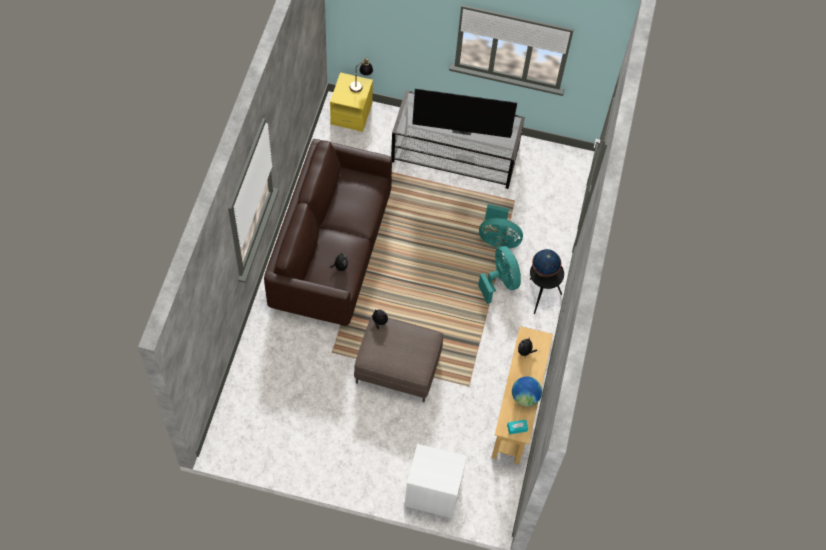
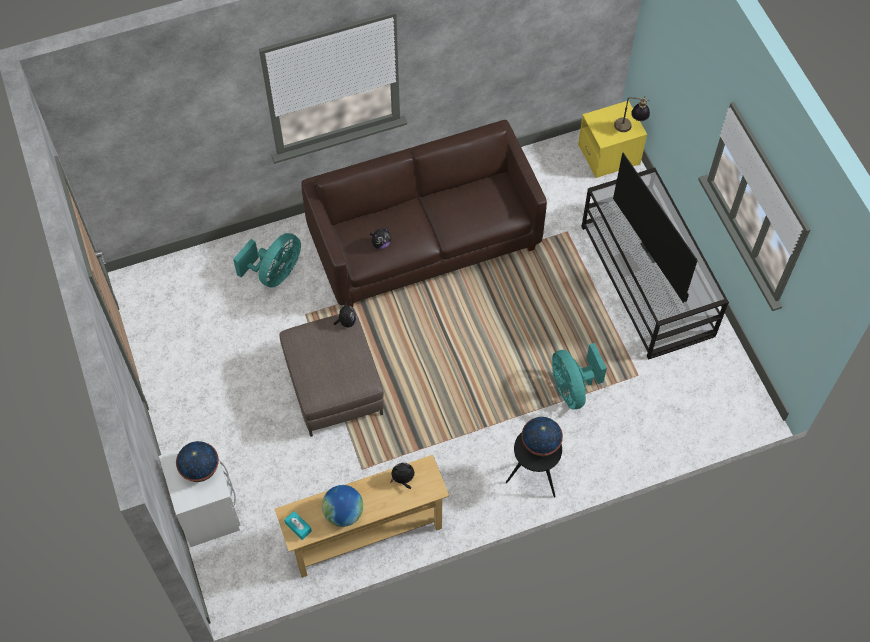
camera: 60 degrees right, 0 degrees up
(435, 463) = (200, 469): none -> globe
(500, 282) = (518, 423): turquoise fan -> turquoise fan (275, 273)

